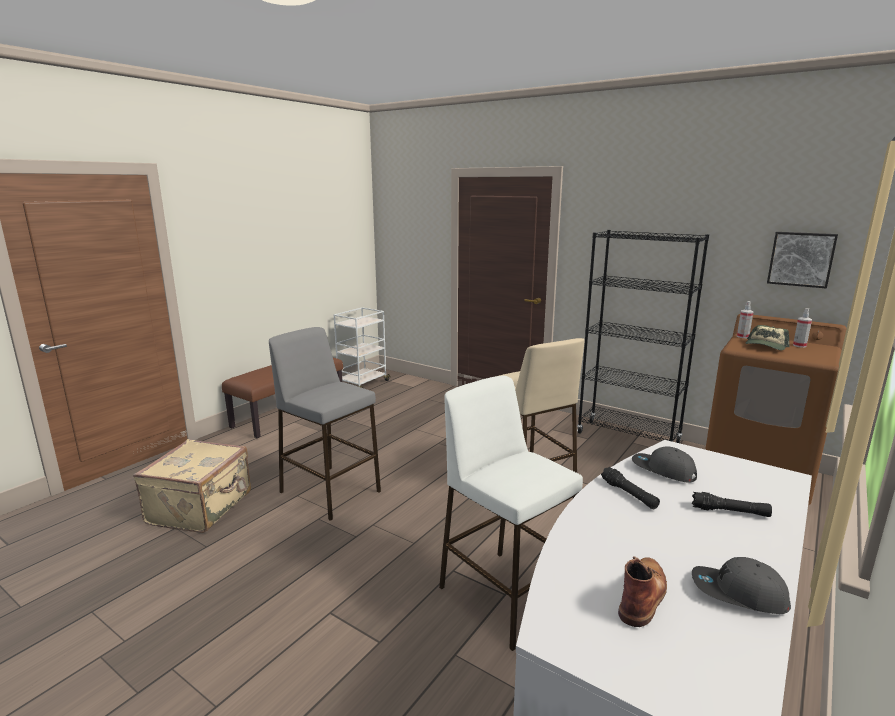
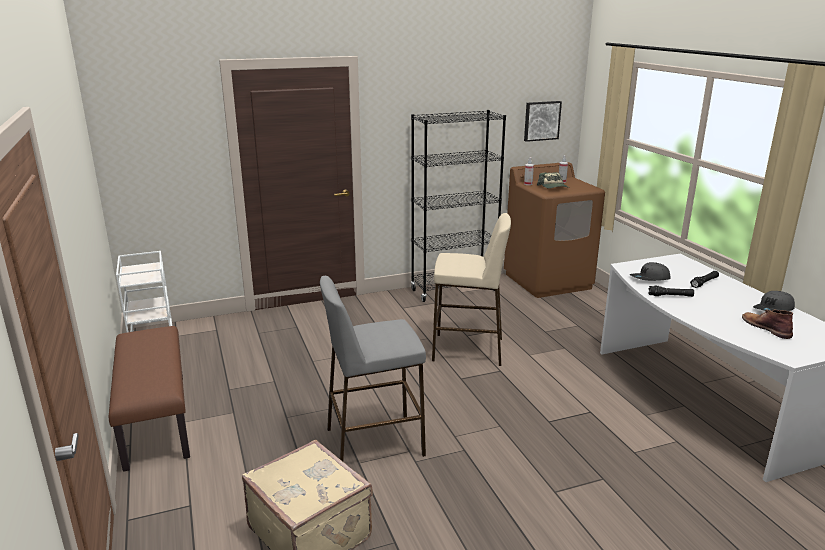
camera: 55 degrees left, 5 degrees up
(504, 596) = (591, 412): white stool -> none

